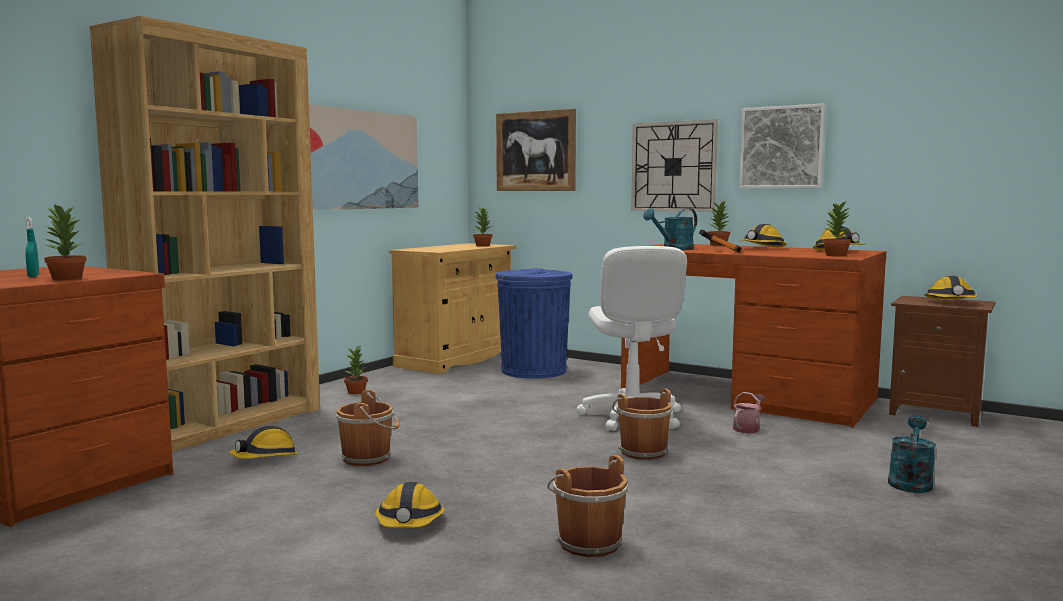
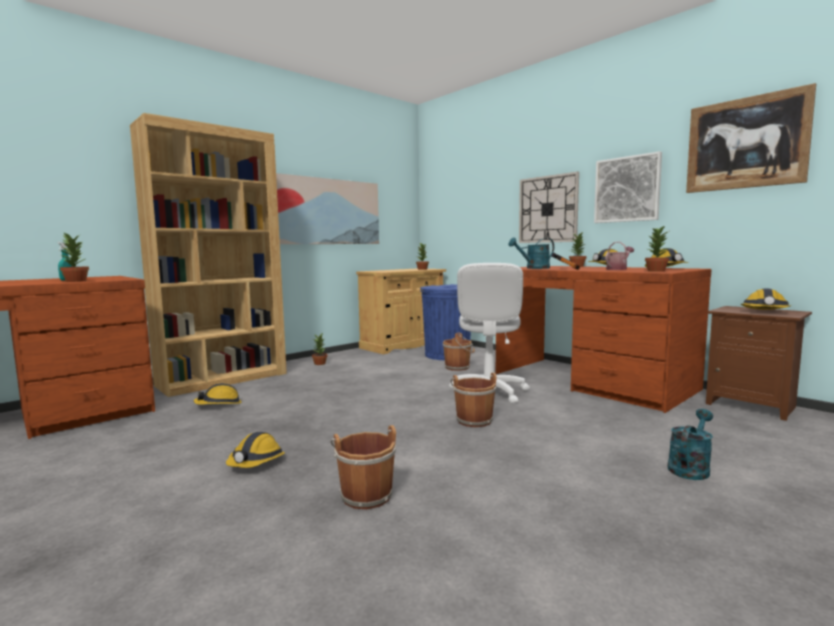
camera: 15 degrees right, 0 degrees up
(369, 458) = (280, 410): brown bucket -> brown bucket (458, 367)
(535, 151) = (459, 204): picture -> picture (745, 143)
(748, 428) = (573, 407): watering can -> watering can (618, 269)

